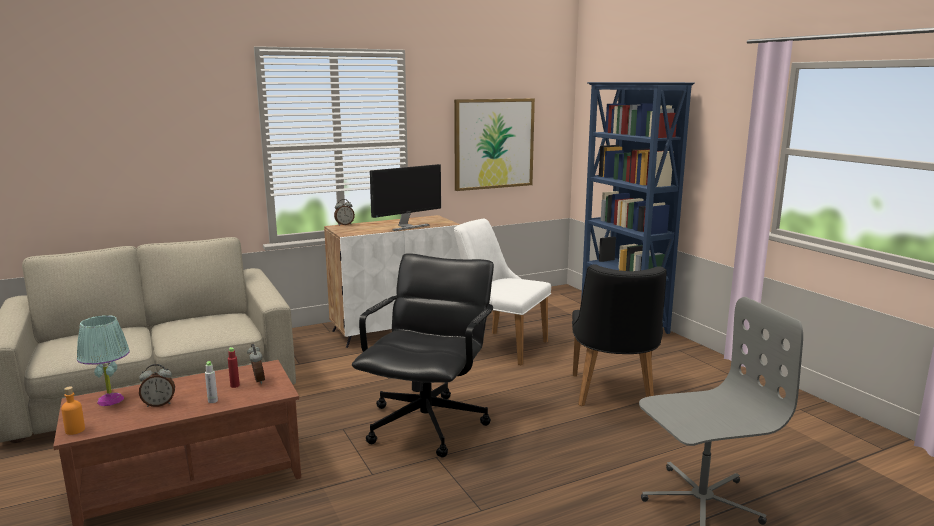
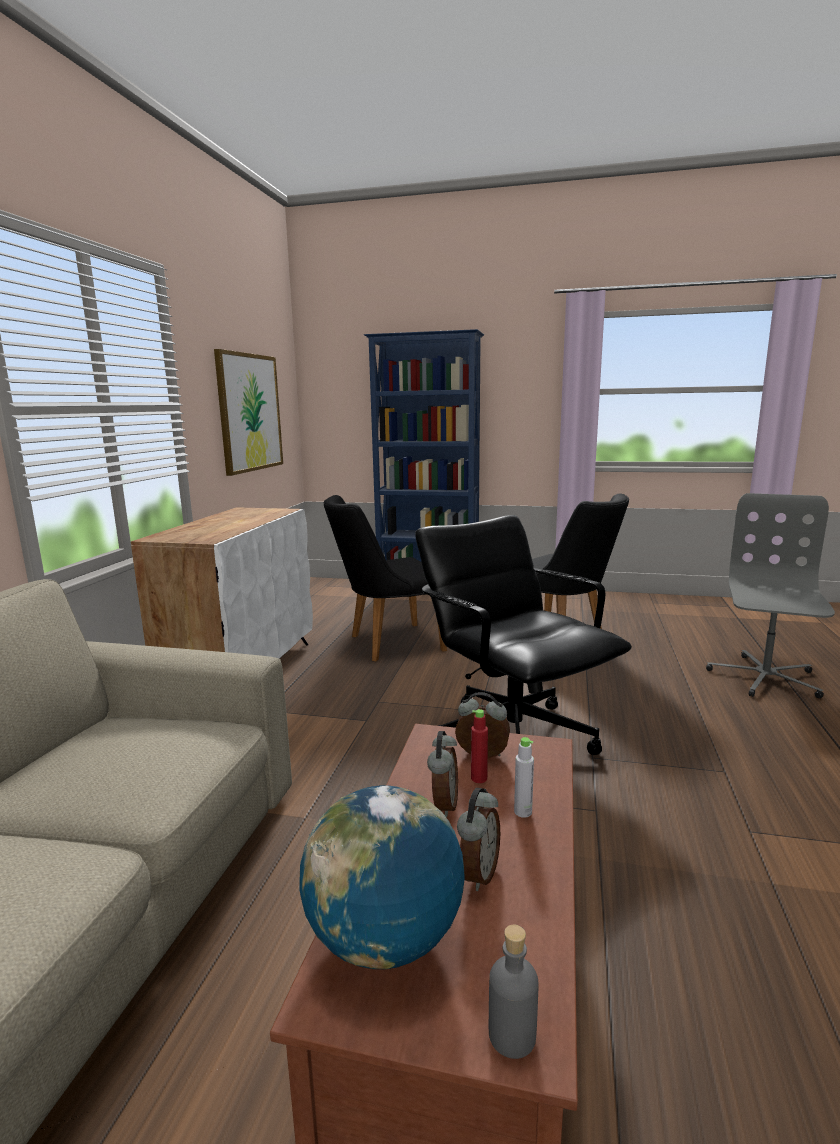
camera: 50 degrees left, 0 degrees up
(75, 430) = (512, 1035): orange bottle -> grey bottle
(110, 400) = (385, 939): turquoise table lamp -> globe
(344, 224) = (158, 534): alarm clock -> alarm clock (443, 805)
(407, 226) = (252, 520): monitor -> none
(500, 345) = (387, 643): white chair -> black chair

